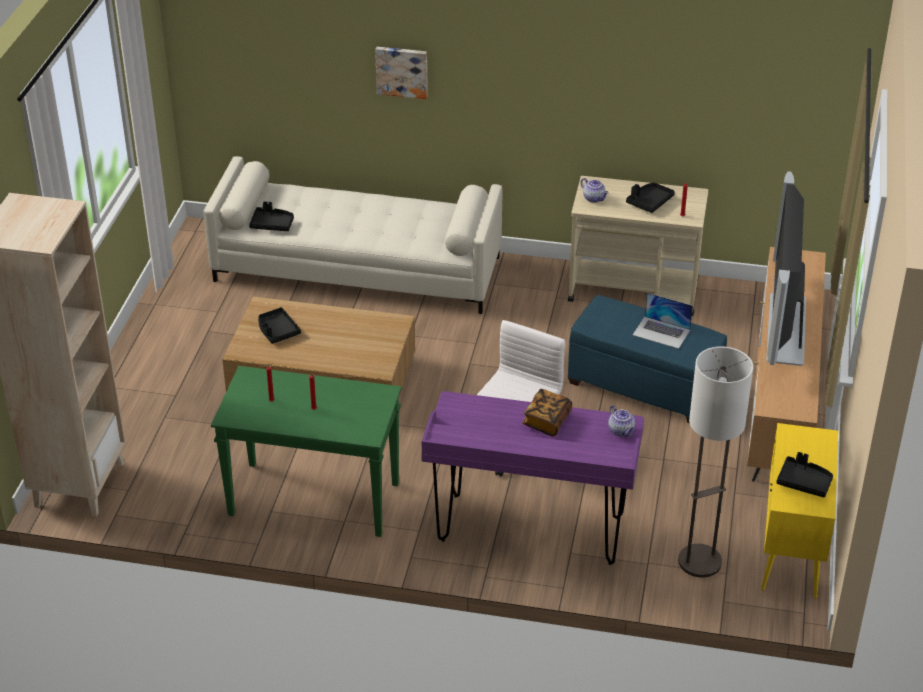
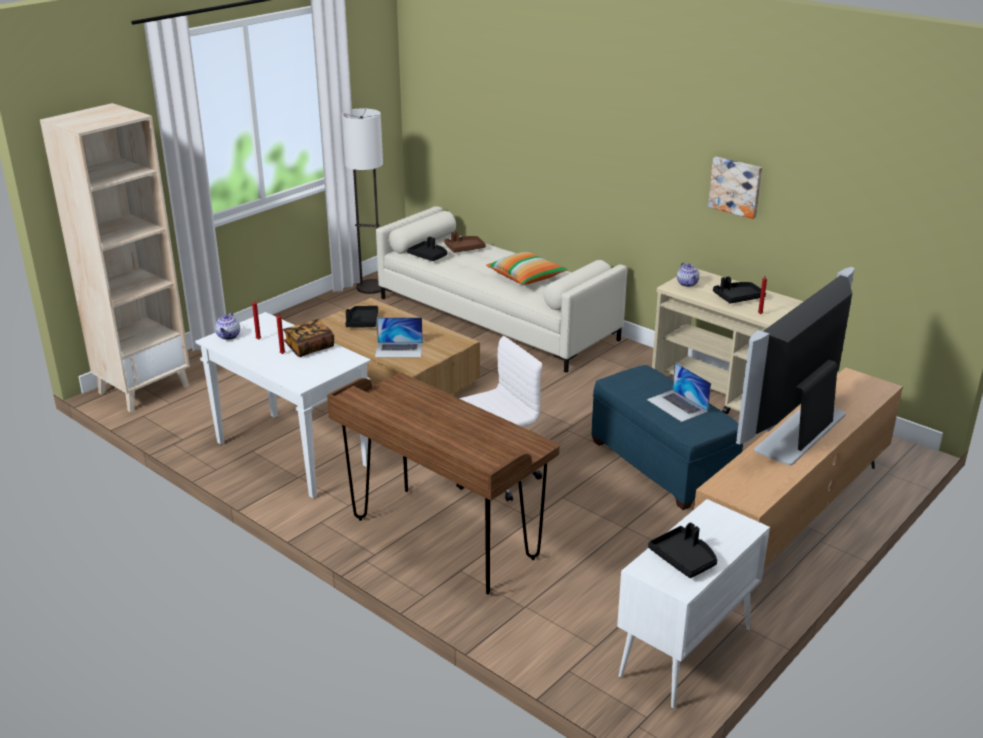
camera: 30 degrees right, 10 degrees down
(300, 202) = (464, 248): none -> brown tray
(312, 500) = (291, 454): green console table -> white console table
(348, 352) = (399, 350): none -> laptop
(397, 222) = (526, 277): none -> pillow
(402, 71) = (559, 141): picture -> picture (736, 186)
(530, 530) = (443, 539): purple desk -> brown desk
(547, 421) = (464, 420): book -> book (309, 347)
(621, 431) = (525, 448): teapot -> teapot (228, 336)
(699, 562) = (577, 625): floor lamp -> floor lamp (371, 287)
(791, 551) = (685, 653): yellow cabinet -> white cabinet

